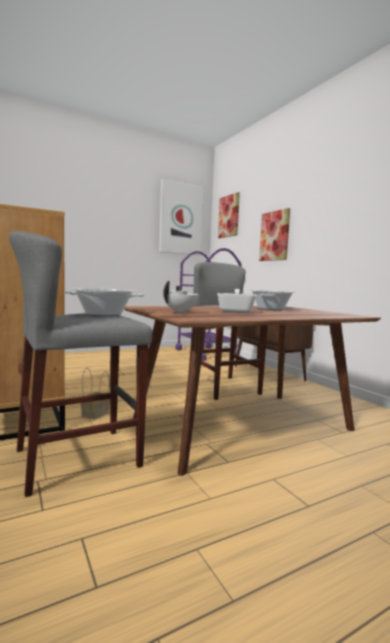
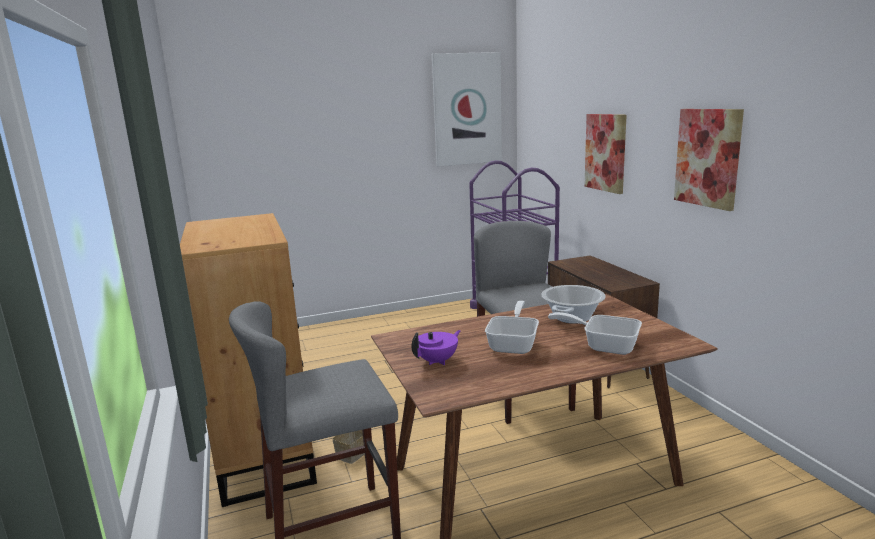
camera: 10 degrees right, 10 degrees up
(103, 314) = (343, 376): cooking pot -> none
(181, 312) = (437, 361): white teapot -> purple teapot
(229, 216) = (541, 103): picture -> picture (708, 157)
(302, 314) = (604, 345): none -> frying pan

